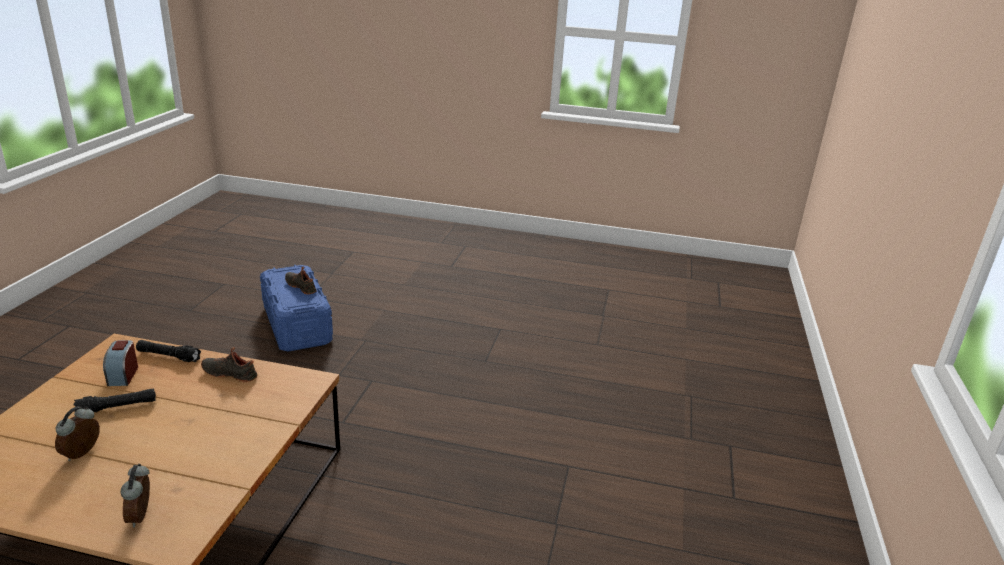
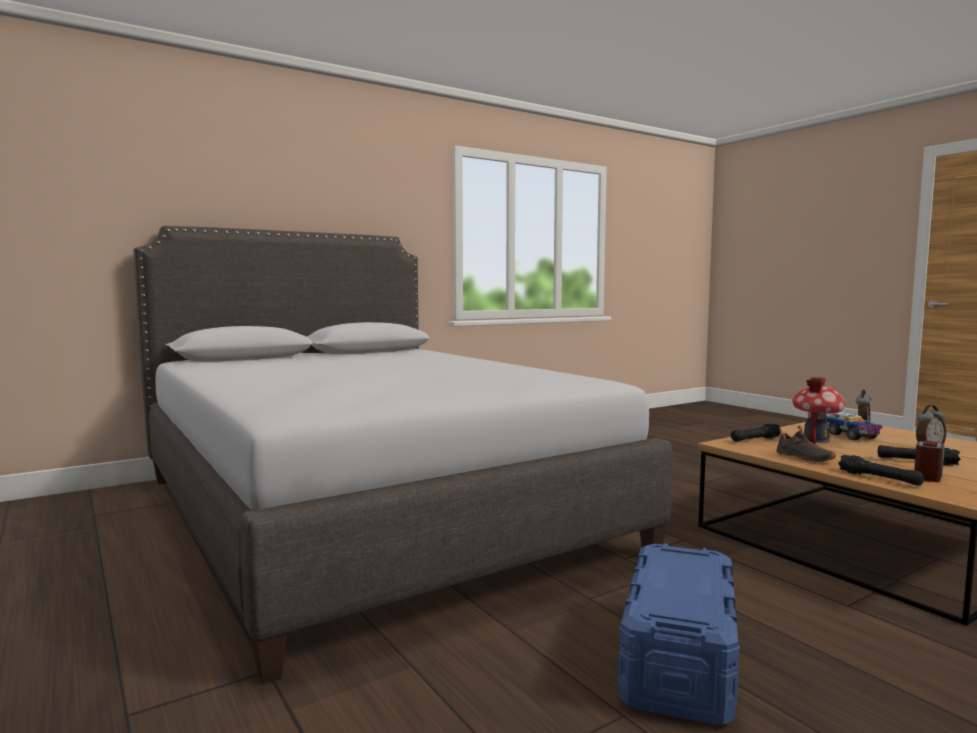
camera: 135 degrees left, 20 degrees down
(165, 468) = (853, 436): none -> toy truck
(216, 434) = (815, 439): none -> toy house
(284, 405) = (755, 439): none -> black flashlight
(301, 286) = (668, 577): black shoe -> none
(598, 349) = (367, 512): none -> grey bed

